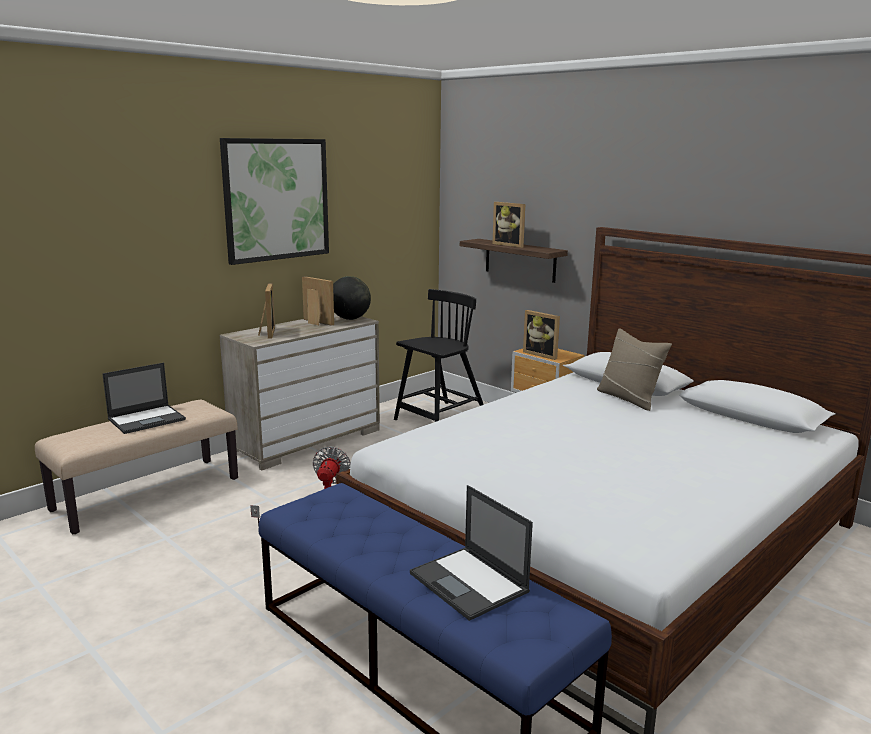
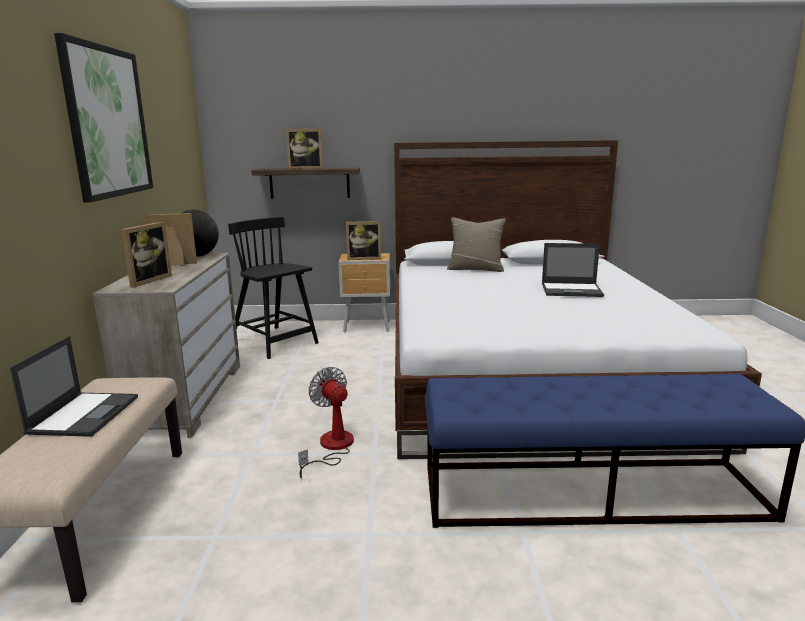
camera: 45 degrees left, 0 degrees up
(266, 333) = (147, 280): picture frame -> picture frame turned 75 degrees clockwise
(440, 419) = (274, 342): black chair -> black chair turned 45 degrees counterclockwise
(470, 583) = (660, 390): laptop -> laptop (572, 290)

